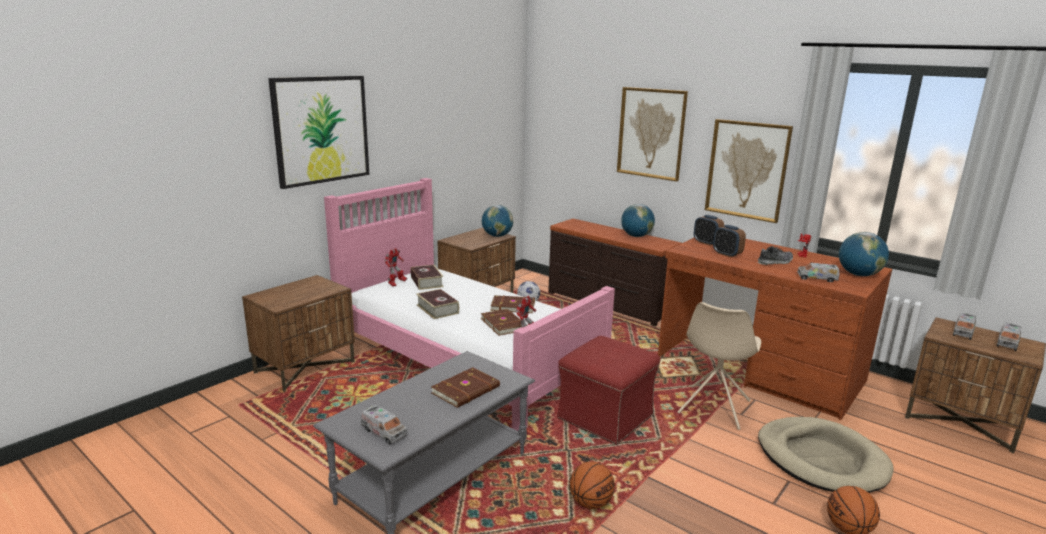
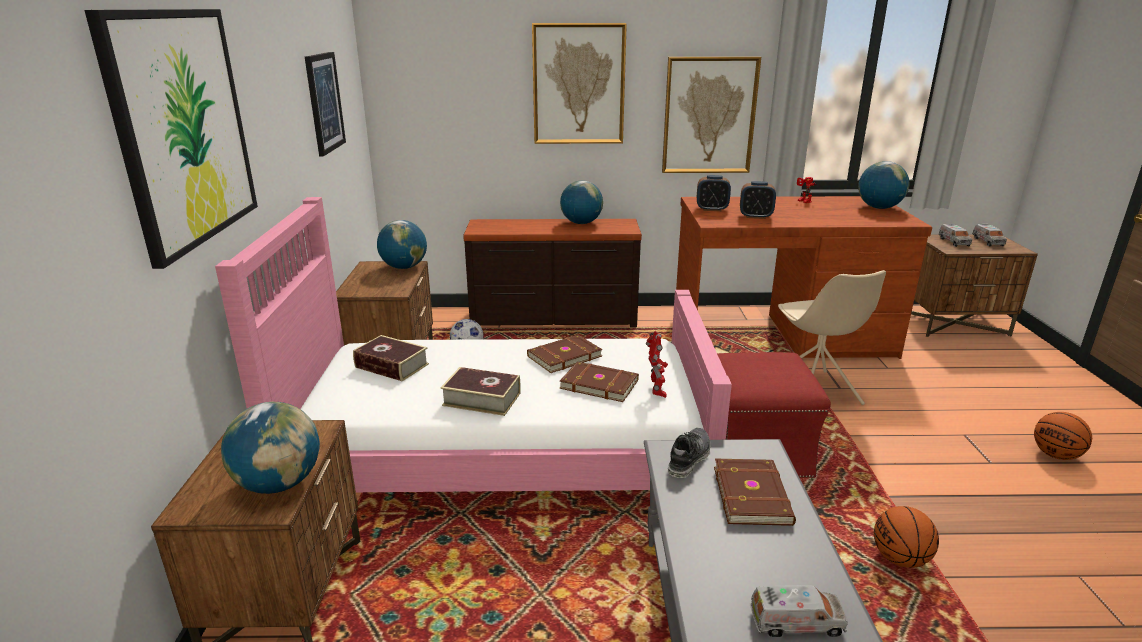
camera: 40 degrees left, 5 degrees up
(293, 300) = (279, 483): none -> globe
(396, 284) = (350, 385): toy robot -> none
(467, 126) = (324, 102): none -> picture
(774, 262) = (805, 213): shoe -> shoe (688, 459)
(817, 278) = (866, 220): toy truck -> none
(821, 459) = (947, 401): beige dog bed -> none

